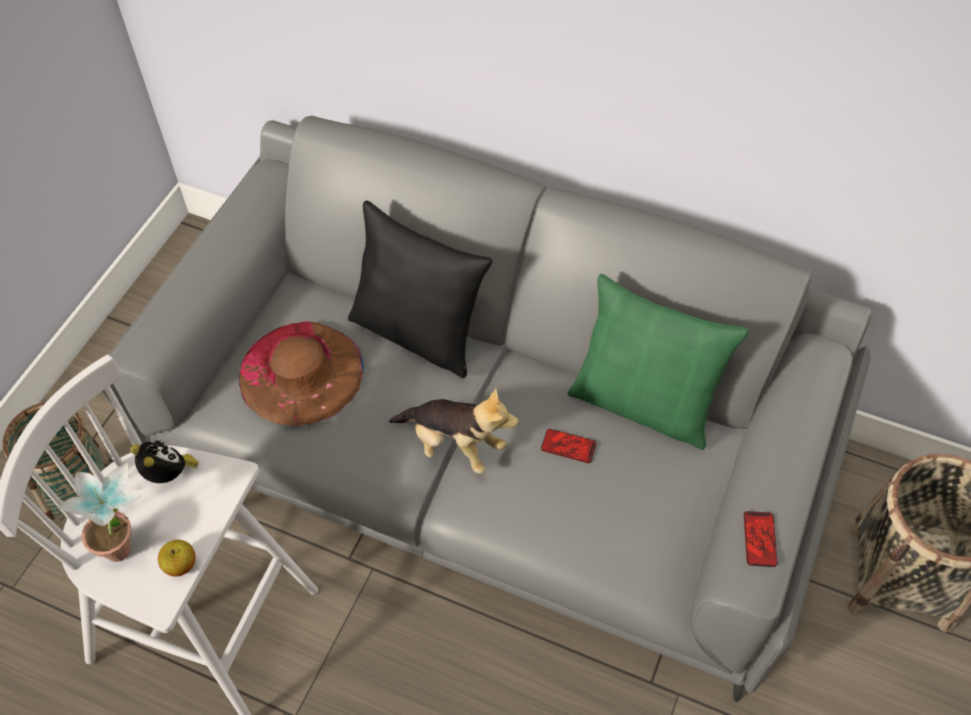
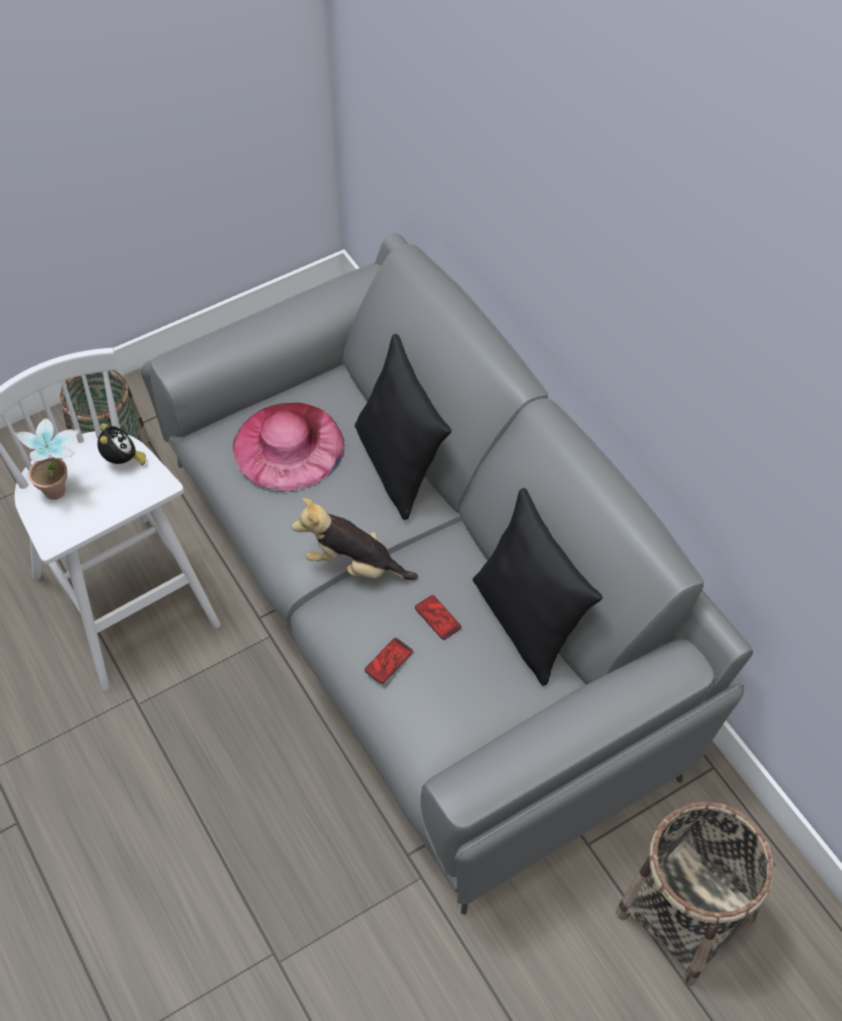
camera: 35 degrees right, 0 degrees up
(180, 565) = (83, 524): apple -> none
(301, 372) = (288, 446): brown hat -> pink hat
(454, 445) = (354, 565): plush toy -> plush toy turned 135 degrees clockwise
(644, 403) = (527, 622): green pillow -> black pillow
(759, 539) = (498, 765): phone -> phone (388, 661)

